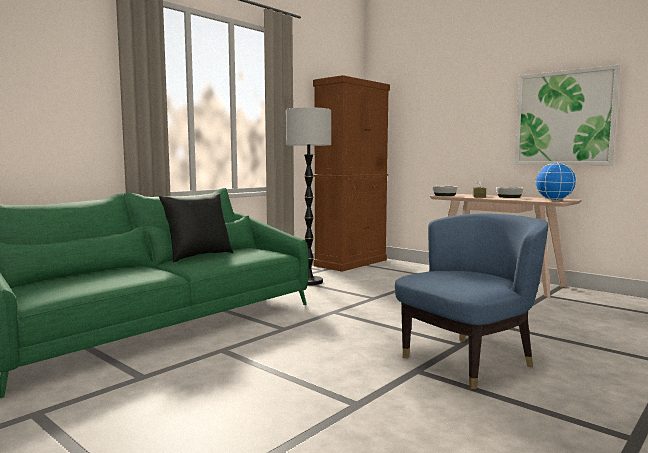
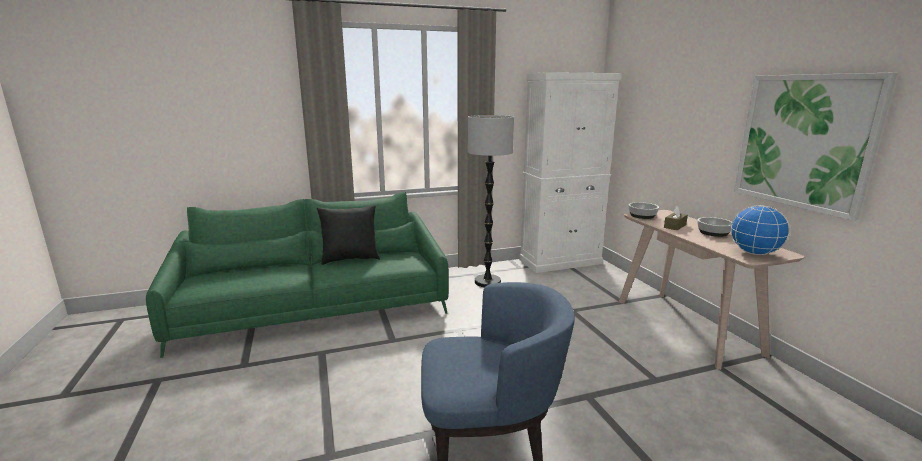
camera: 30 degrees right, 10 degrees up
(351, 263) = (560, 261): brown cabinet -> white cabinet

